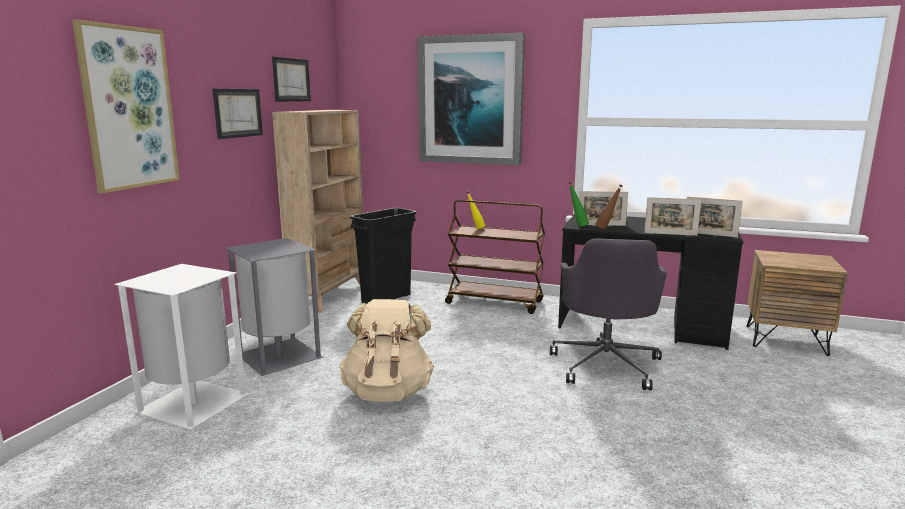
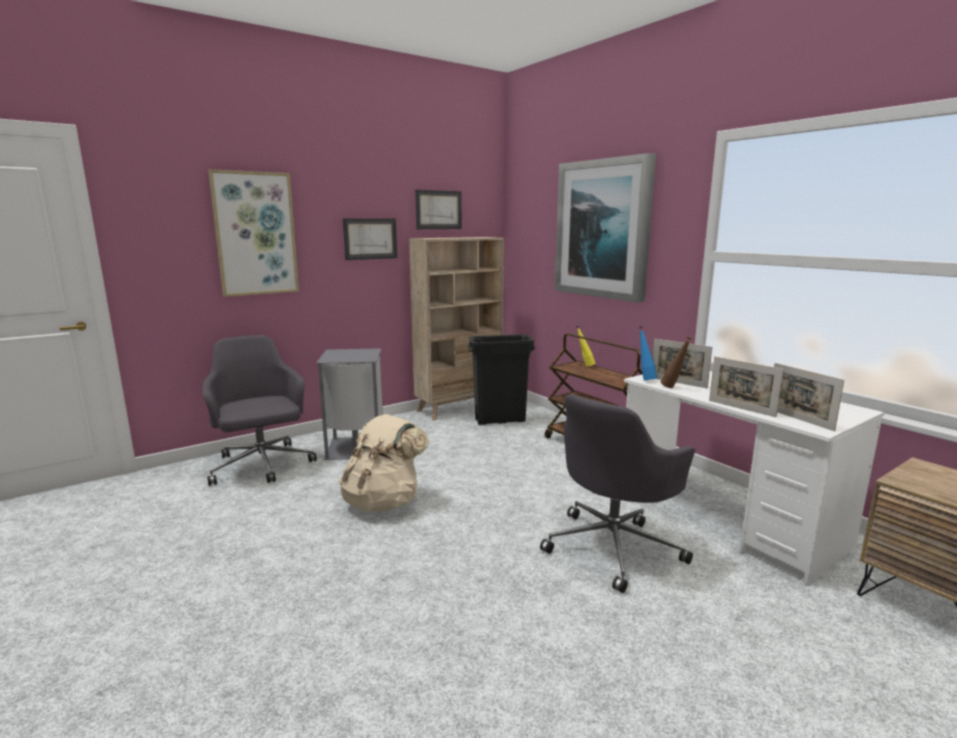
camera: 35 degrees right, 0 degrees up
(193, 402) = (262, 466): white trash can -> grey office chair
(577, 226) = (644, 379): green bottle -> blue bottle
(641, 325) = (726, 518): black desk -> white desk

